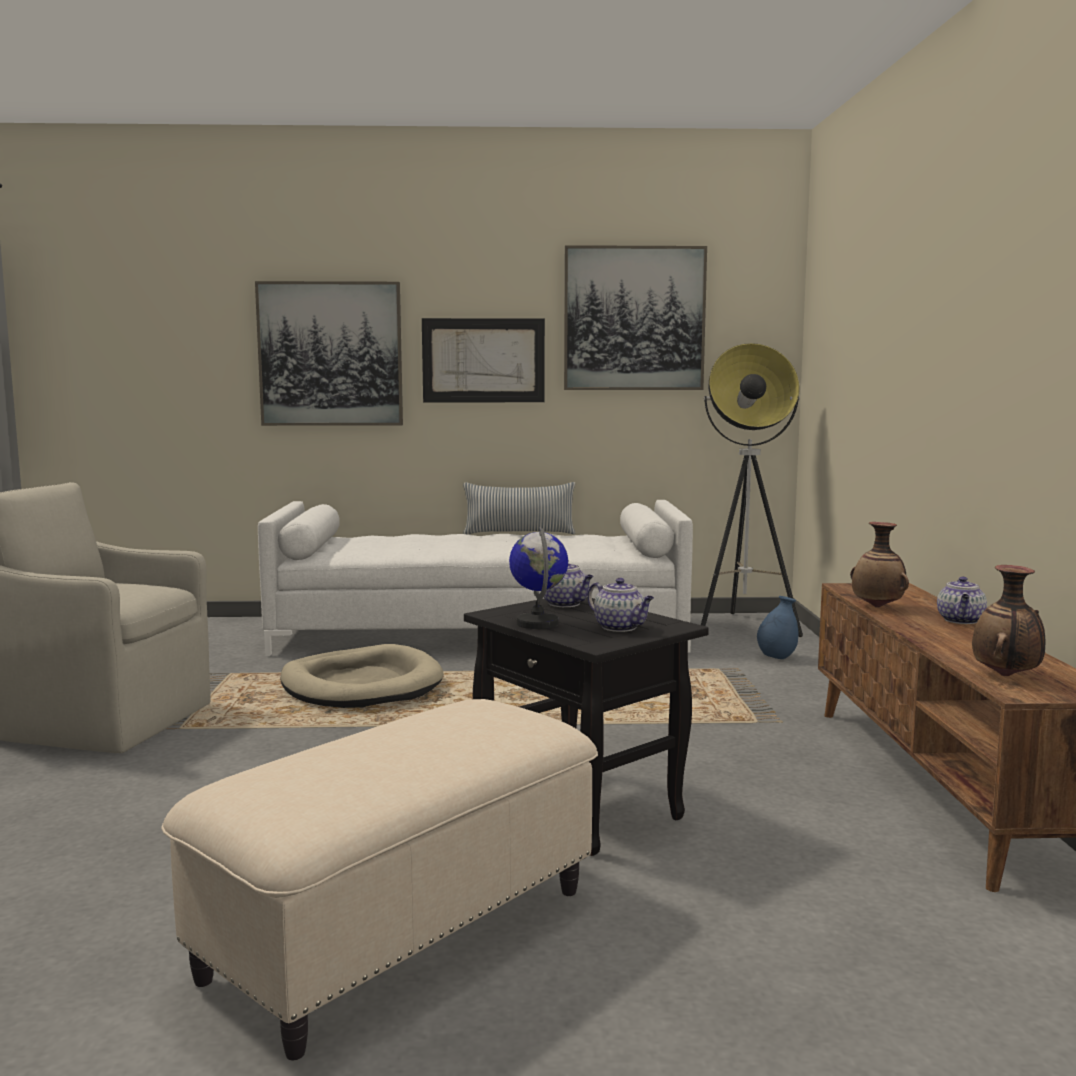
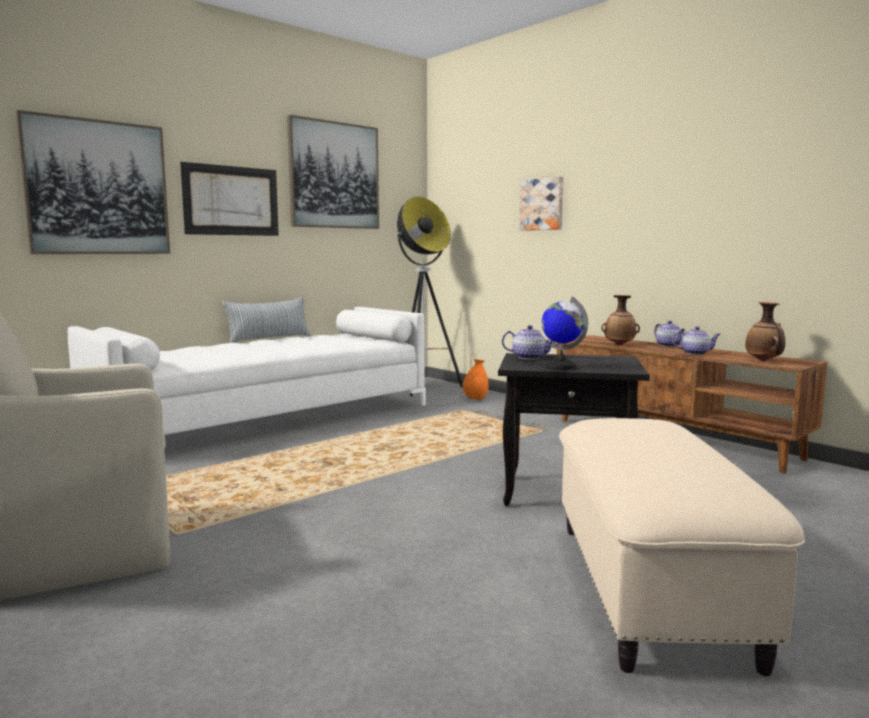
camera: 40 degrees left, 0 degrees up
(361, 685) = (259, 467): beige dog bed -> none
(620, 627) = (605, 362): teapot -> teapot (695, 353)
(777, 657) = (475, 399): blue vase -> orange vase
(884, 358) = (542, 204): none -> picture

